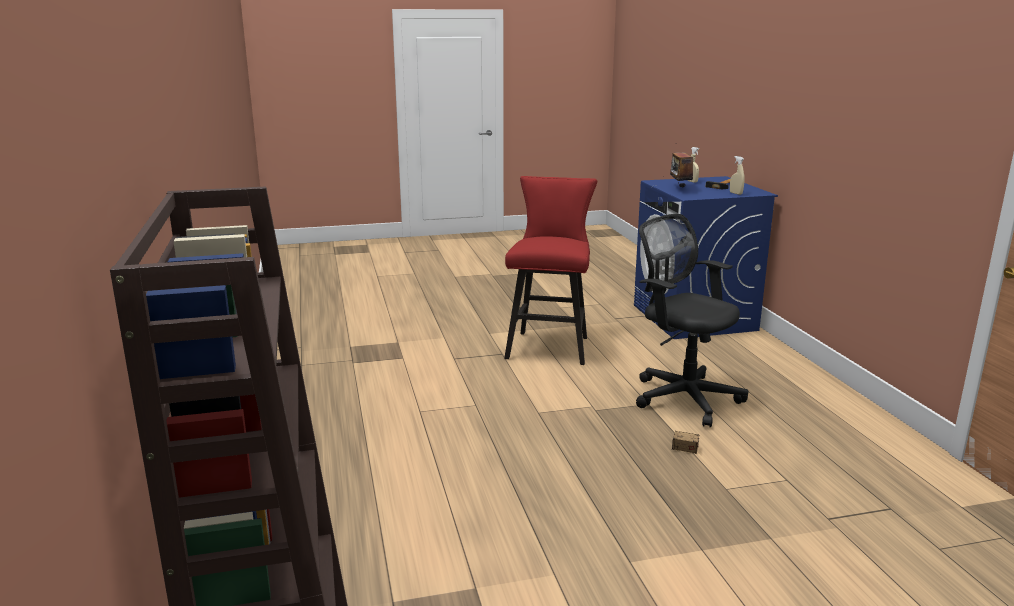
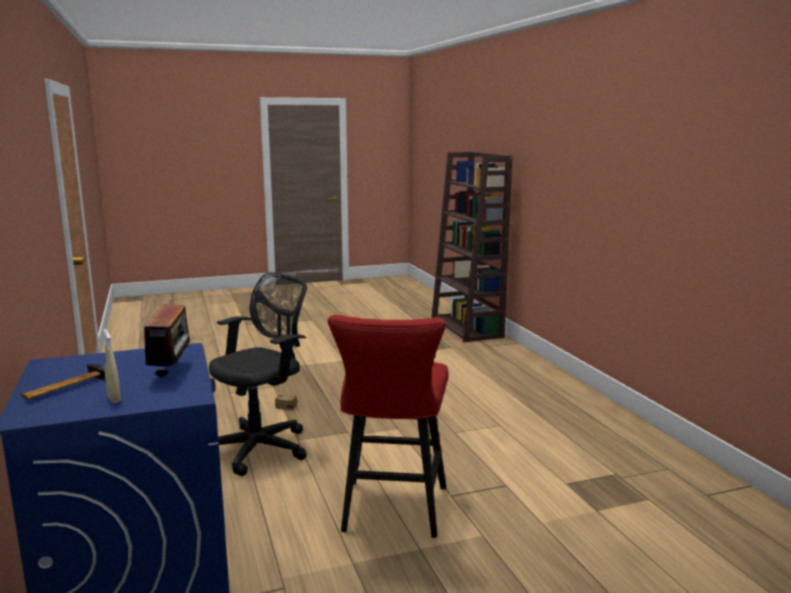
camera: 175 degrees right, 5 degrees down
(682, 396) = (260, 448): black office chair -> black office chair turned 90 degrees counterclockwise
(736, 193) = (93, 361): beige spray bottle -> none

